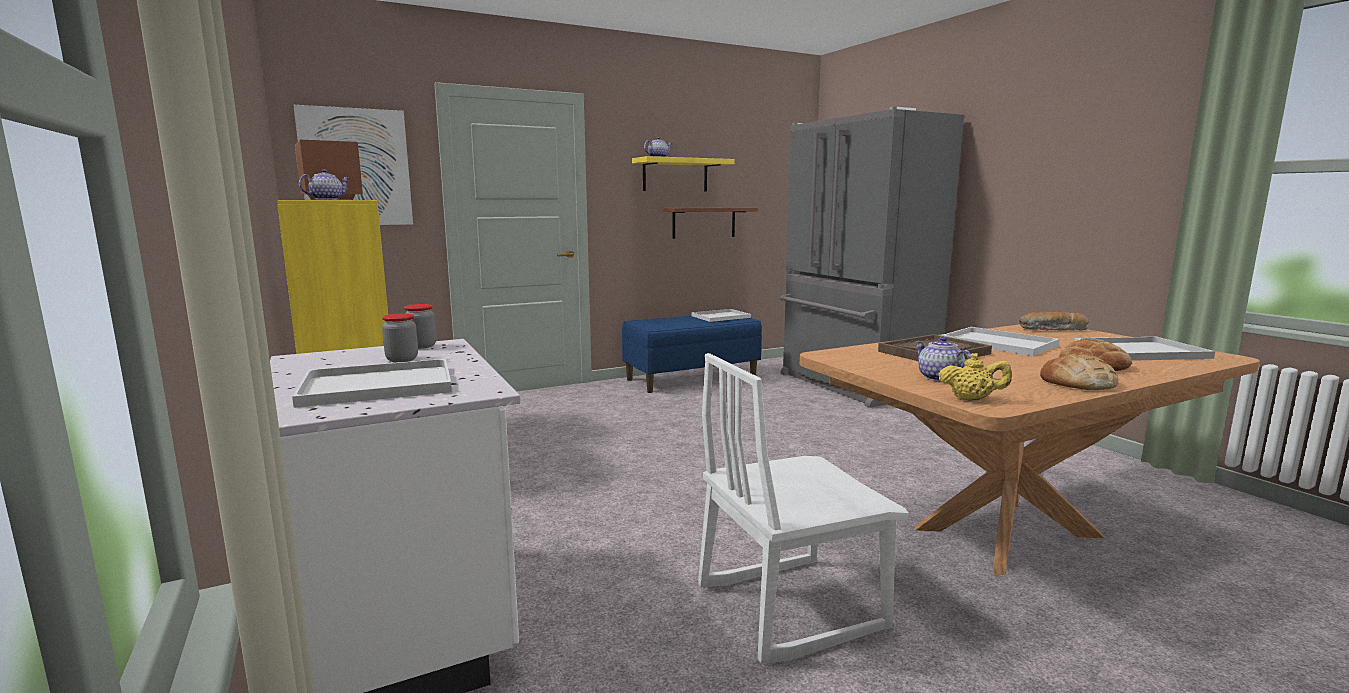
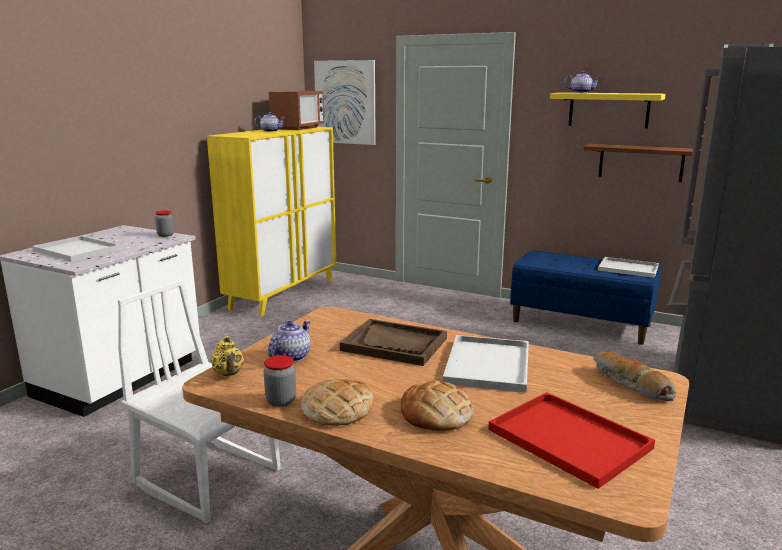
camera: 55 degrees right, 5 degrees up
(402, 359) = (131, 240): jar -> jar (281, 401)
(1139, 351) = (565, 438): white tray -> red tray

